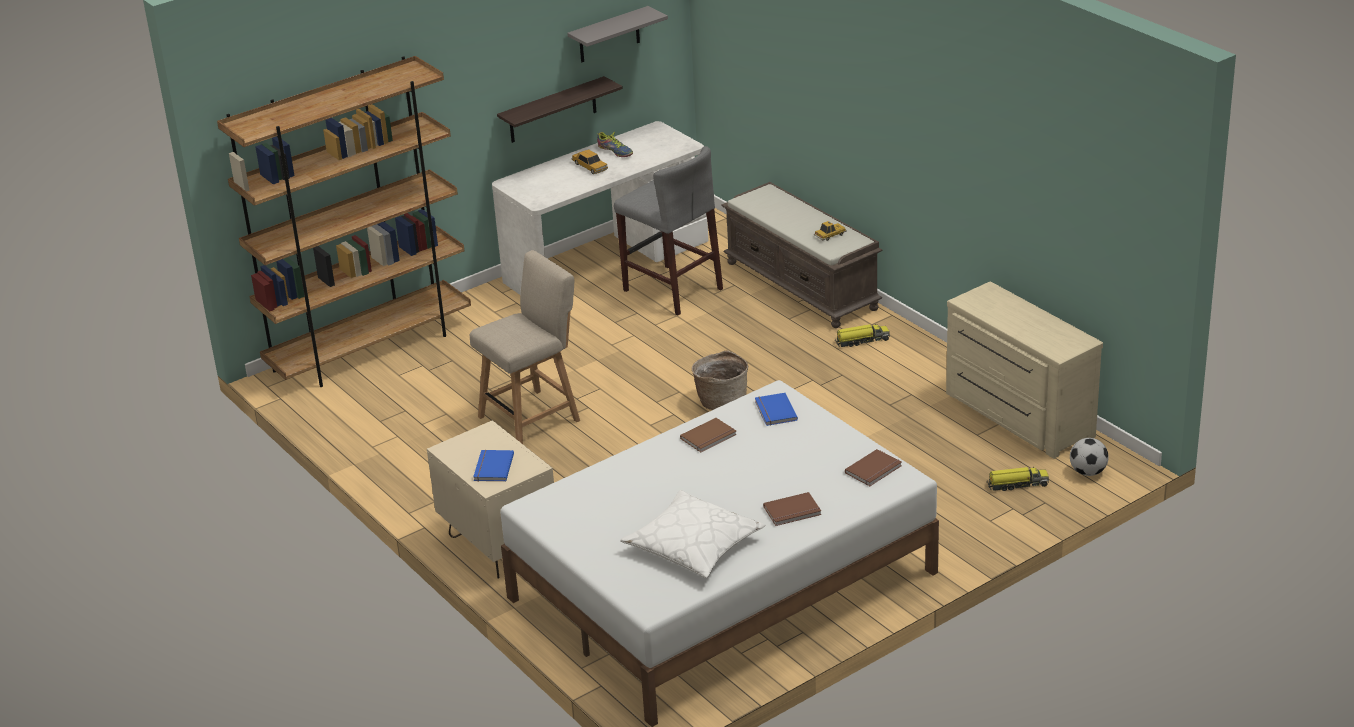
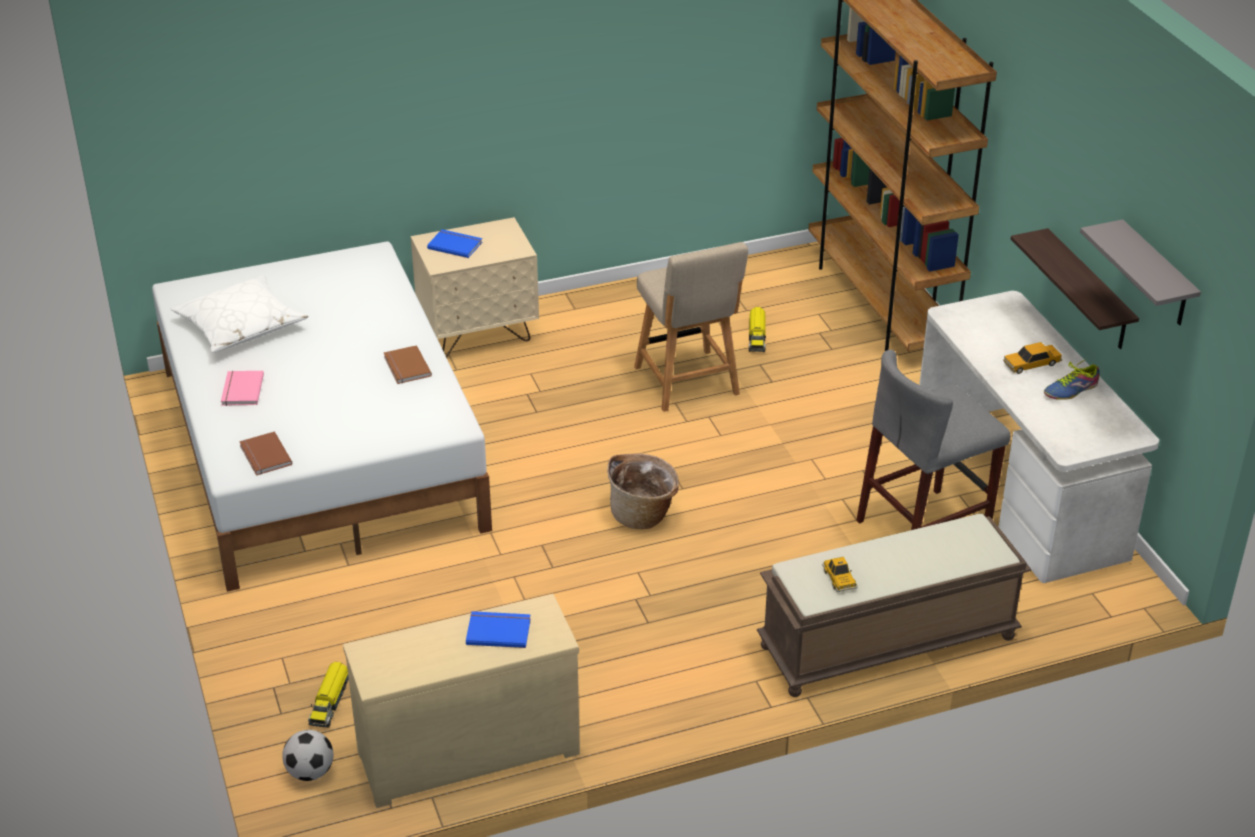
camera: 105 degrees right, 5 degrees up
(774, 411) = (421, 416): blue book -> blue book (498, 630)
(793, 512) = (241, 390): brown book -> pink book
(862, 341) = (718, 660): toy truck -> toy truck (757, 336)

